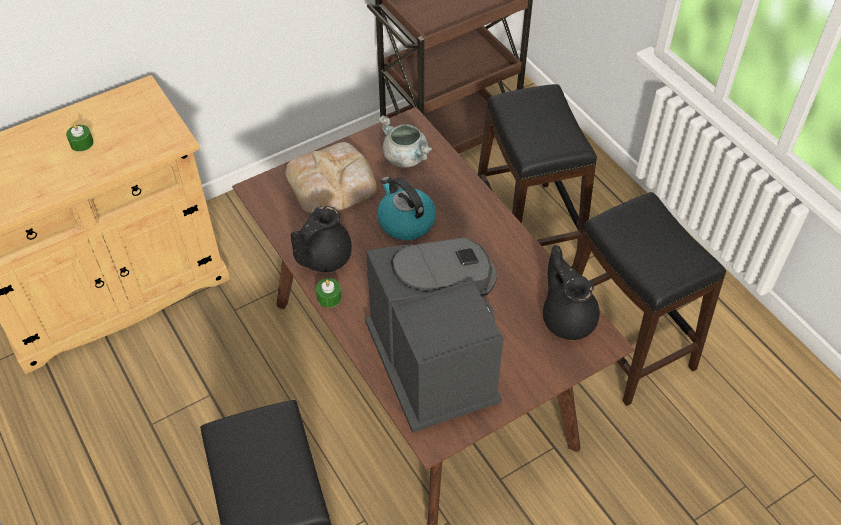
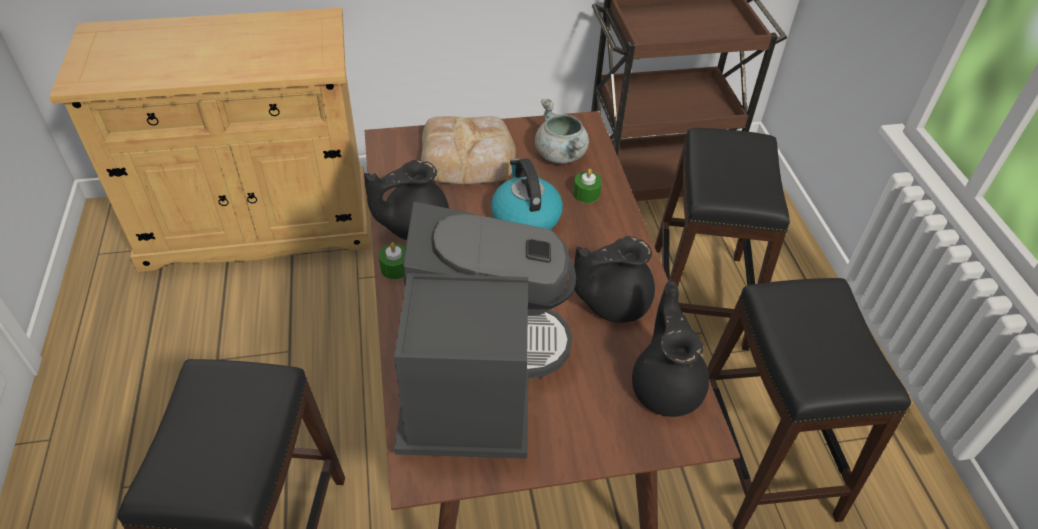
camera: 20 degrees right, 5 degrees down
(82, 143) = (236, 45): green candle -> green candle (586, 194)
(503, 269) = (612, 302): none -> black teapot

